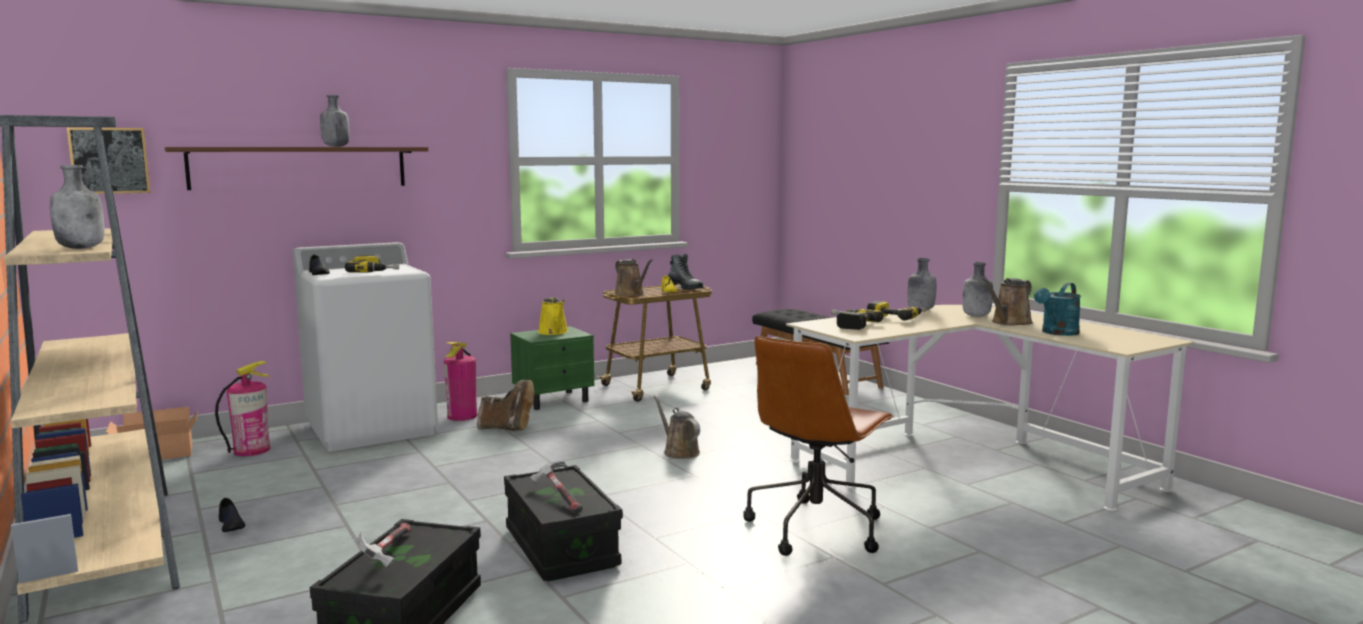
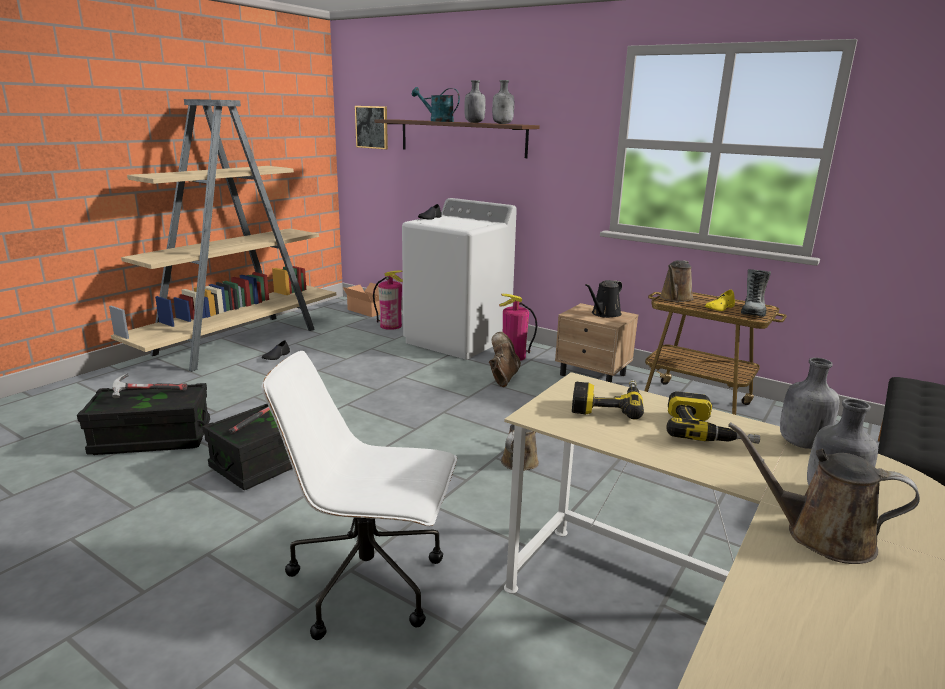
camera: 65 degrees right, 10 degrees up
(82, 248) = (169, 175): grey bottle -> grey bottle (503, 124)
(375, 272) = (452, 224): power drill -> none
(507, 429) = (503, 377): brown boot -> brown boot turned 150 degrees counterclockwise
(554, 332) = (604, 314): yellow watering can -> black watering can
(554, 400) = (593, 375): green nightstand -> beige nightstand
(816, 527) = (370, 583): brown office chair -> white office chair
(1057, 333) = (791, 602): turquoise watering can -> turquoise watering can (437, 121)

